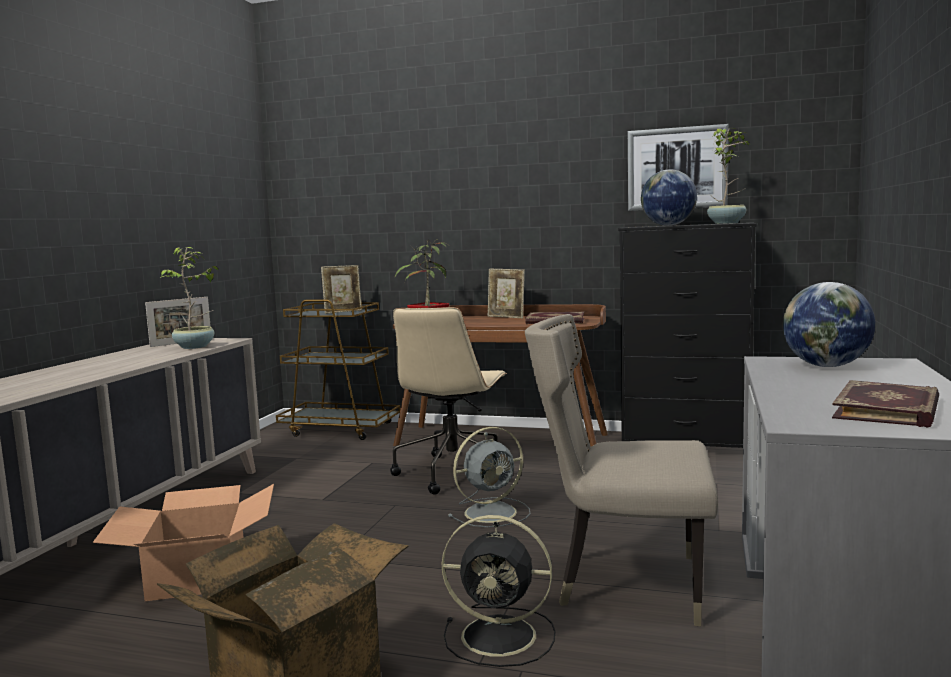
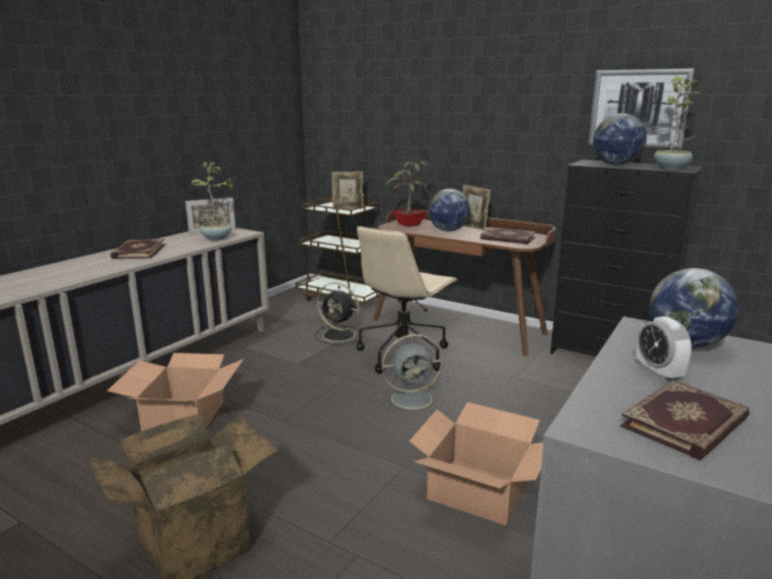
camera: 15 degrees right, 10 degrees up
(95, 365) = (138, 251): none -> book
(481, 321) = (448, 230): none -> globe
(502, 636) = (359, 520): black fan -> black fan (340, 335)
(623, 583) = (478, 490): beige chair -> cardboard box
(824, 384) = (658, 373): none -> alarm clock

